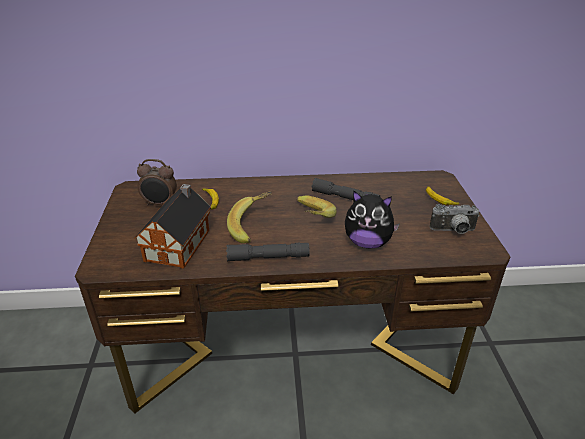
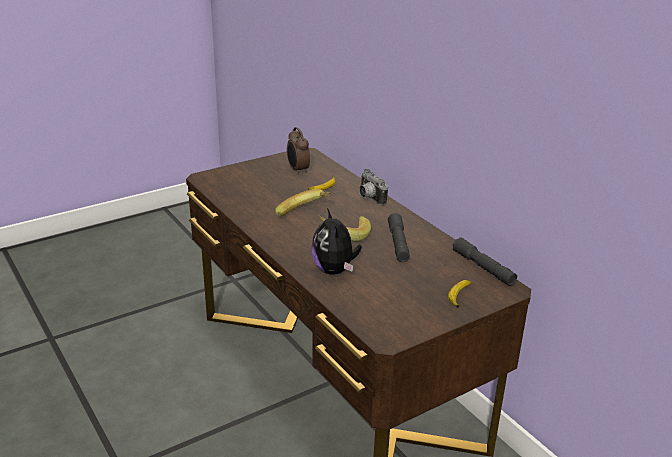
camera: 60 degrees right, 5 degrees down
(180, 243) = (256, 194): toy house -> none
(268, 257) = (271, 232): grey flashlight -> grey flashlight (483, 268)
(453, 231) = (403, 313): camera -> camera (369, 198)

